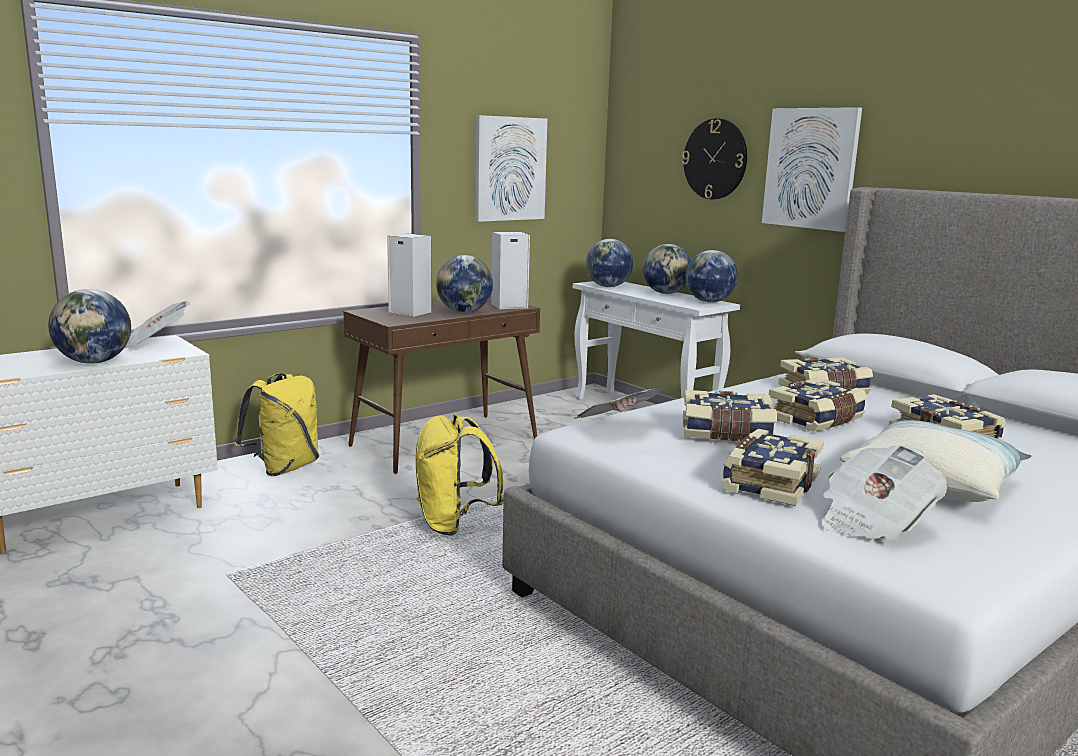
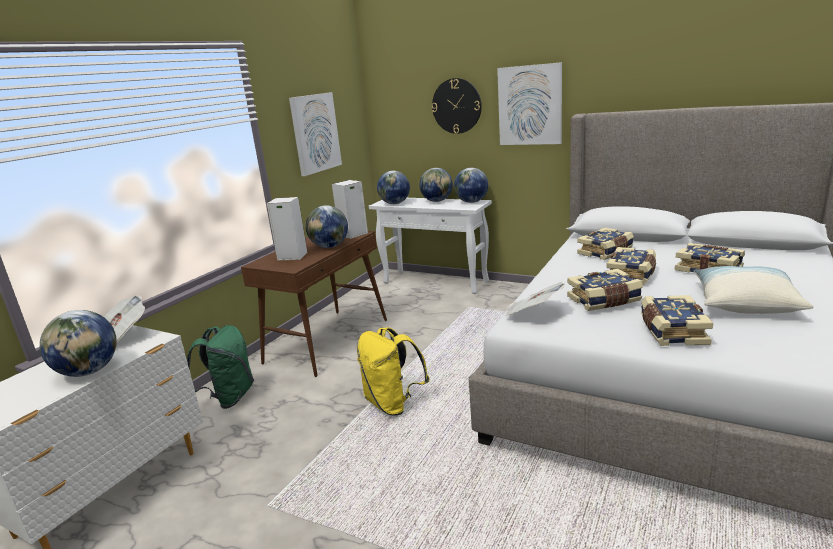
camera: 20 degrees left, 5 degrees up
(284, 468) = (229, 398): yellow backpack -> green backpack
(873, 521) = (759, 342): newspaper -> none

